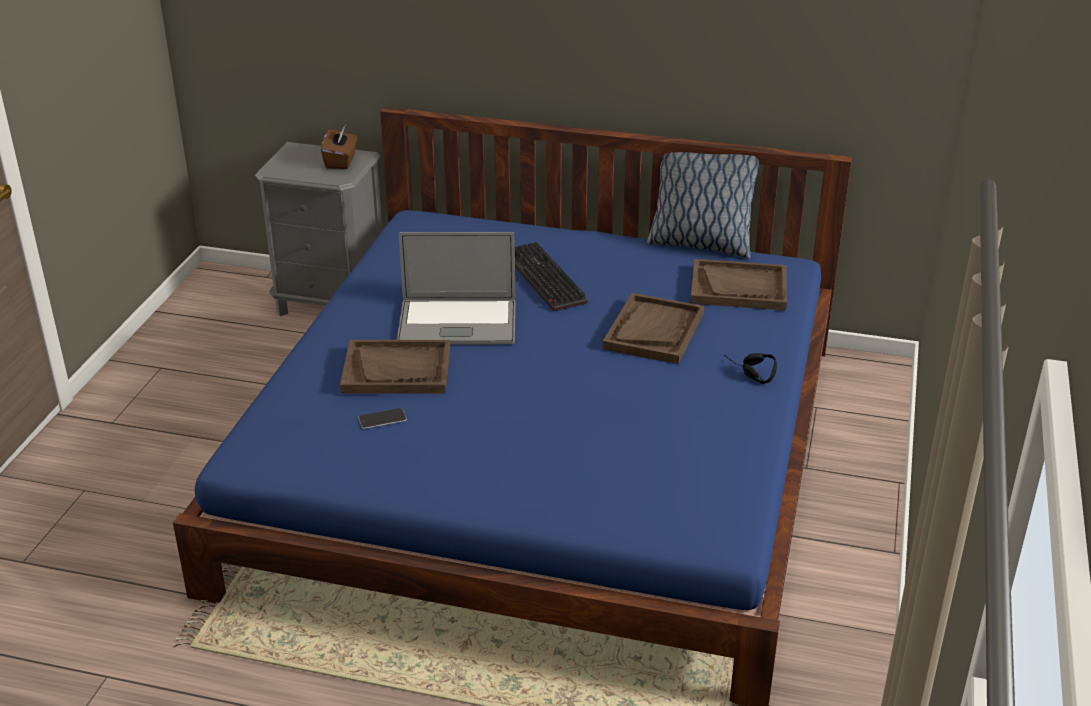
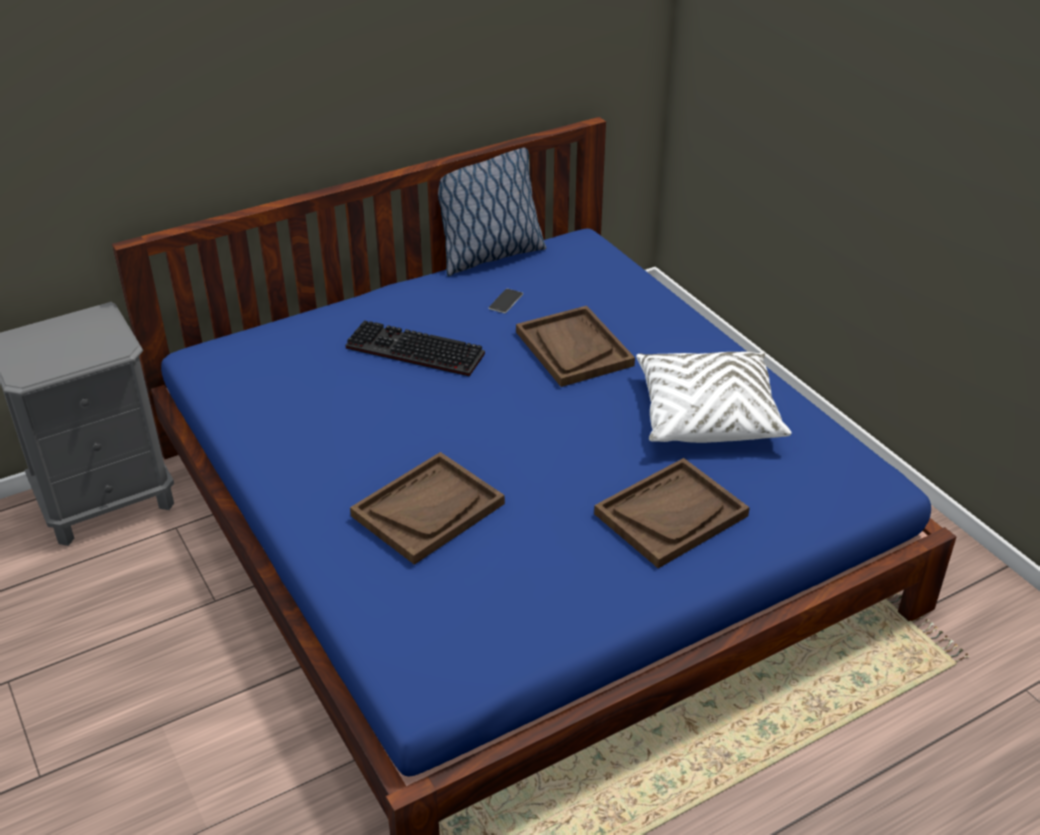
camera: 45 degrees left, 5 degrees up
(341, 161) = (88, 329): brown tissue box -> none
(382, 419) = (491, 562): phone -> phone (505, 301)
(457, 323) = (407, 434): laptop -> none
(675, 422) = (706, 415): none -> white pillow
(739, 288) = (576, 277): brown tray -> brown tray (671, 514)
(747, 374) = (690, 345): black headphones -> none

